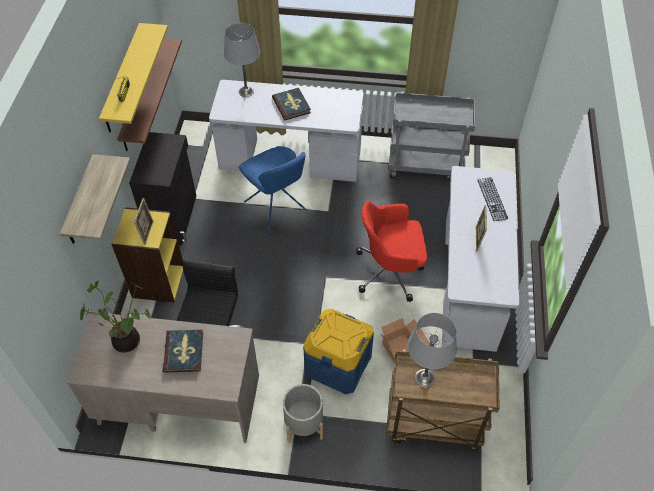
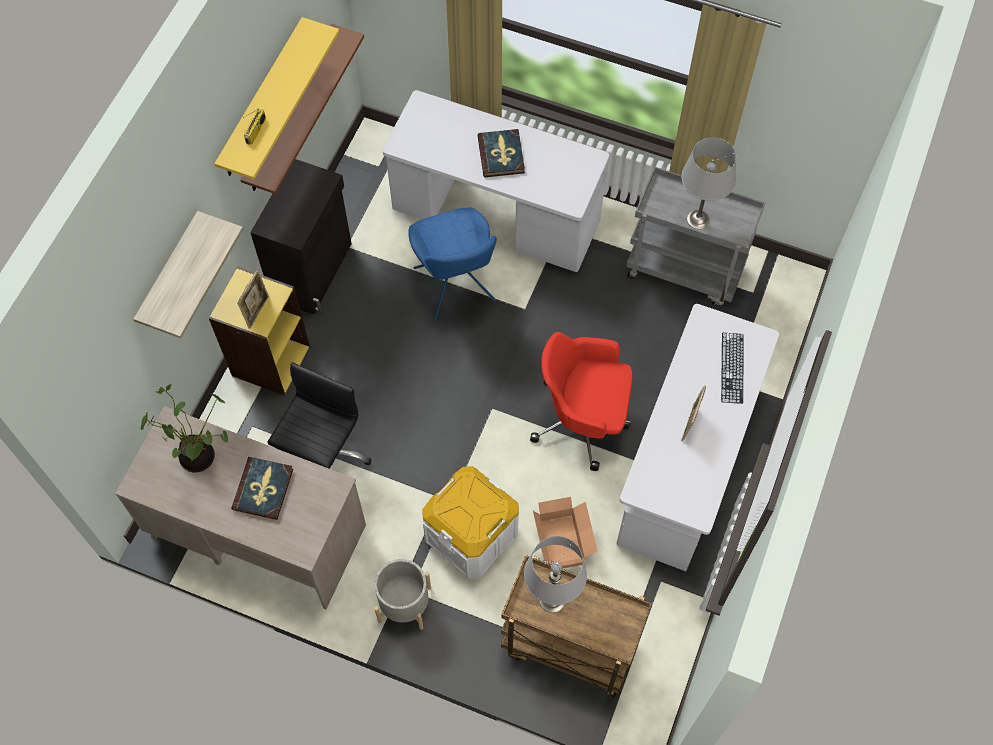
camera: 15 degrees right, 10 degrees up
(246, 92) = (444, 118): grey table lamp -> grey table lamp (697, 219)
(338, 364) = (471, 535): blue storage box -> white storage box

